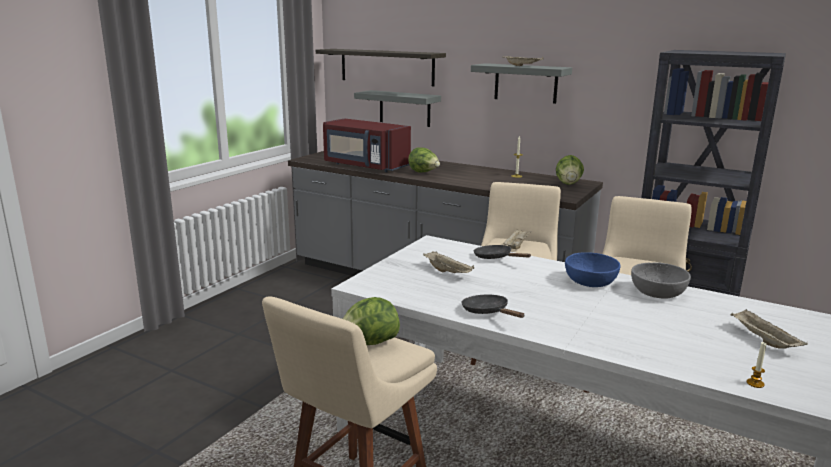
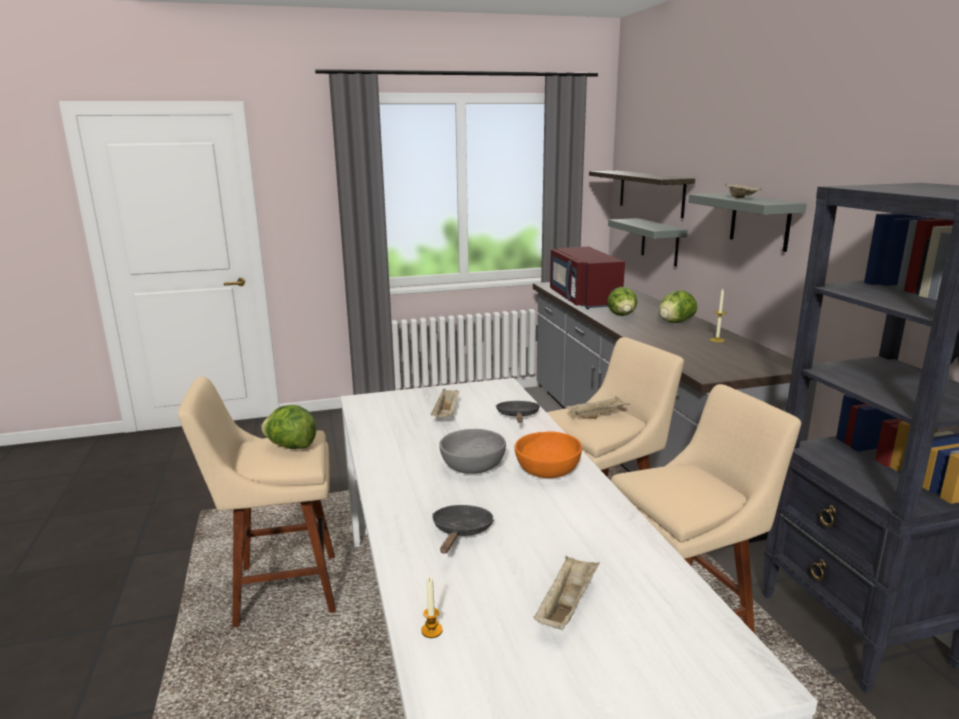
camera: 45 degrees right, 0 degrees up
(488, 312) = (389, 456): black frying pan -> black frying pan (461, 532)
(568, 184) = (759, 362): lettuce -> lettuce (675, 322)
(590, 281) = (547, 469): blue bowl -> orange bowl
(657, 292) = (588, 508): grey bowl -> grey bowl (472, 465)

